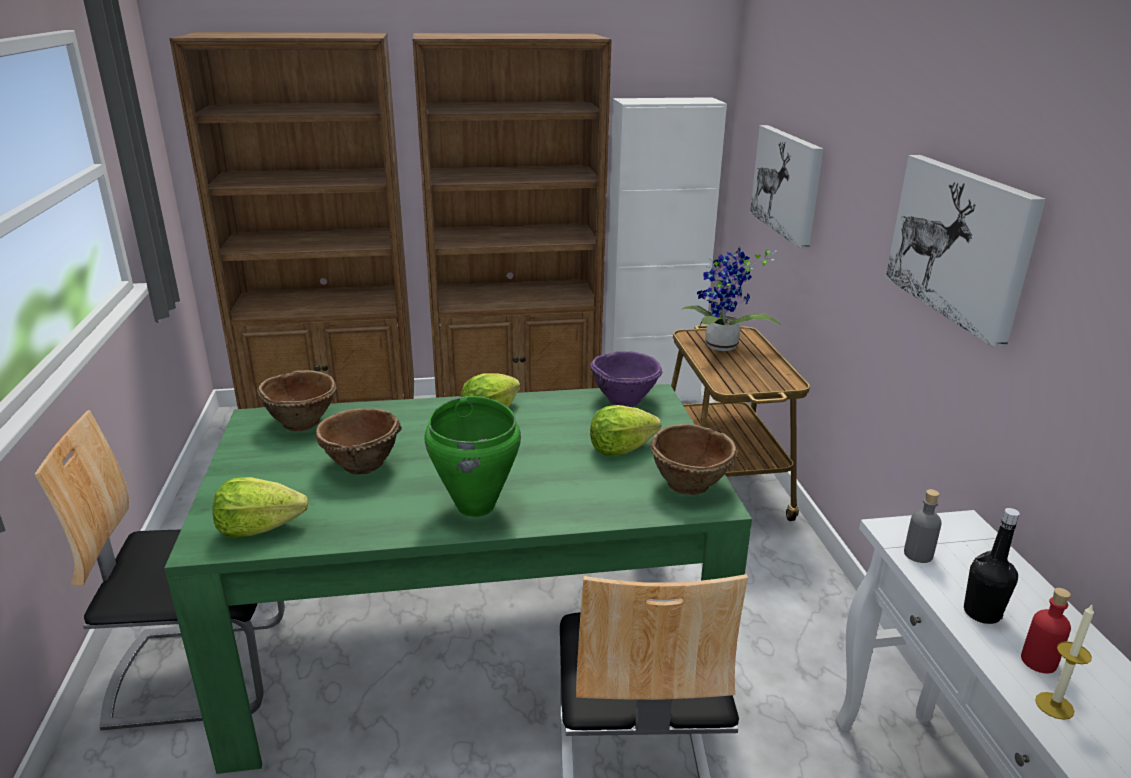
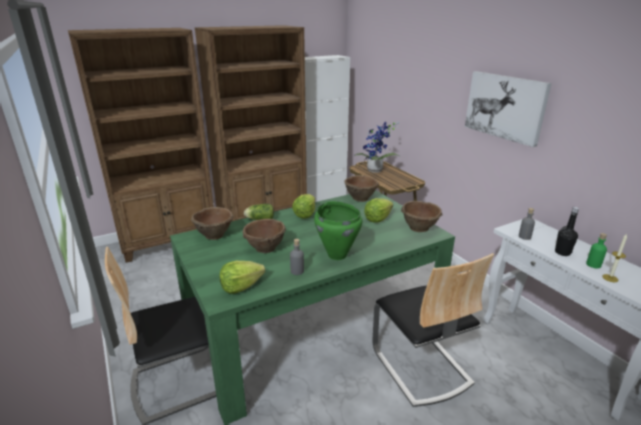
camera: 20 degrees left, 0 degrees up
(376, 521) = (297, 271): none -> grey bottle
(400, 408) = (259, 219): none -> lettuce
(624, 399) = (360, 198): purple bowl -> brown bowl
(787, 183) = (391, 92): picture -> none
(1038, 661) = (593, 264): red bottle -> green bottle

